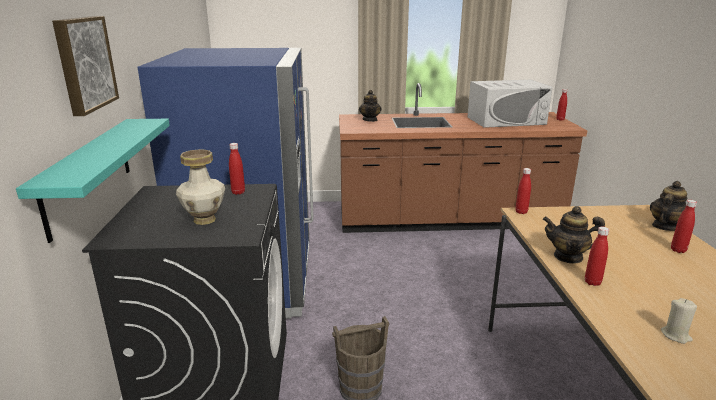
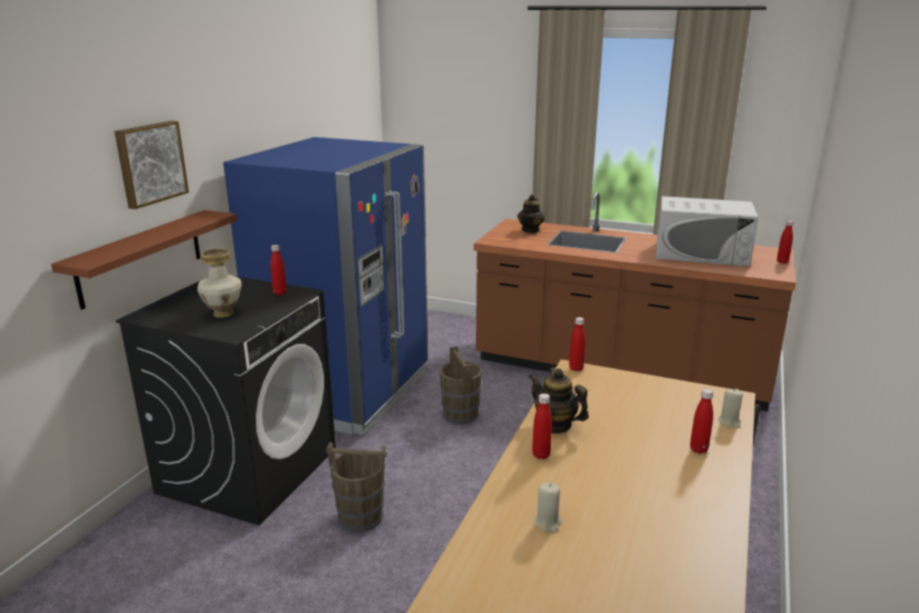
camera: 25 degrees right, 0 degrees up
(88, 174) = (141, 257): turquoise shelf -> brown shelf
(365, 278) = (460, 414): none -> brown bucket
(665, 226) = (729, 421): teapot -> beige candle

